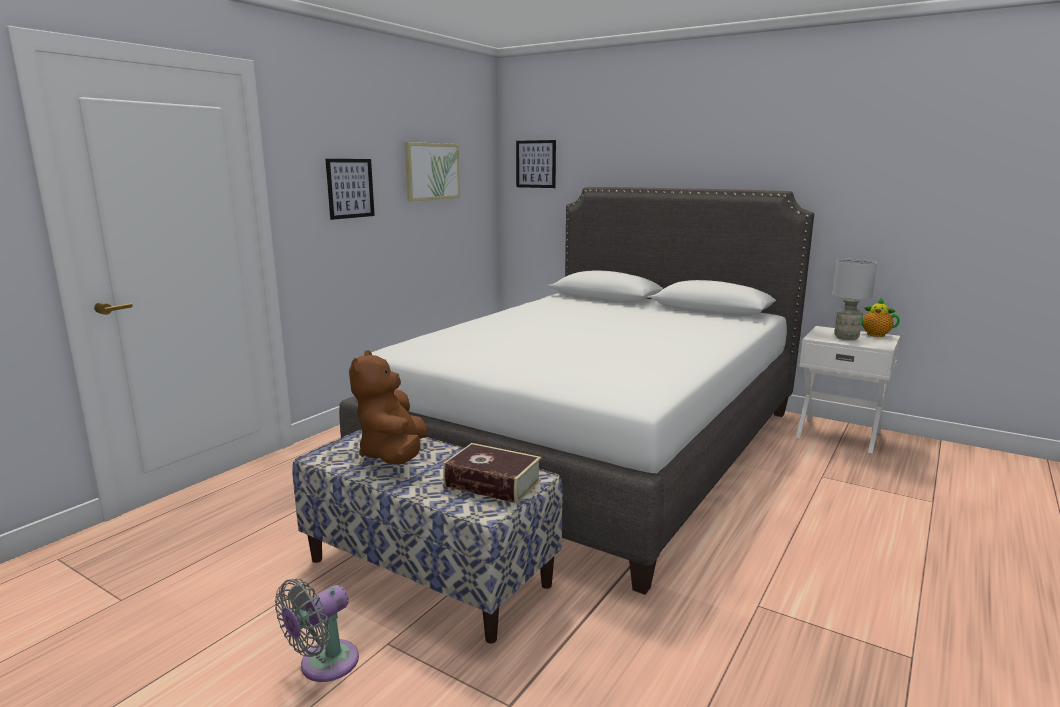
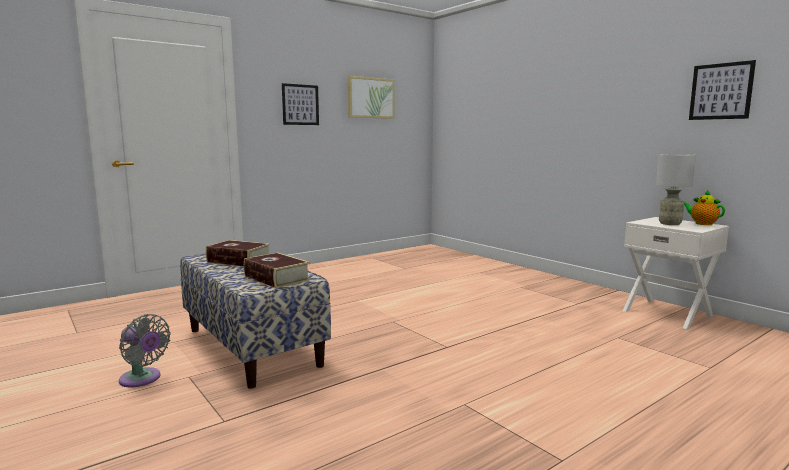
camera: 20 degrees right, 5 degrees down
(323, 665) = (142, 379): grey fan -> grey fan turned 120 degrees counterclockwise
(393, 455) = (239, 260): brown plush toy -> book
(536, 164) = (456, 94): picture -> picture (721, 91)
(595, 446) = (444, 297): white bed -> none

